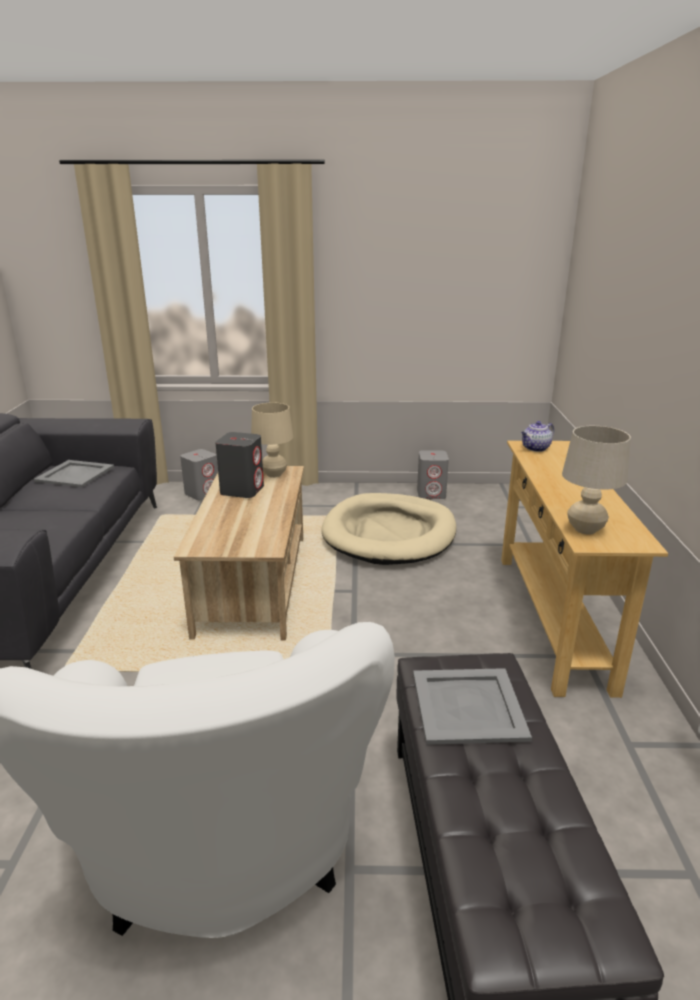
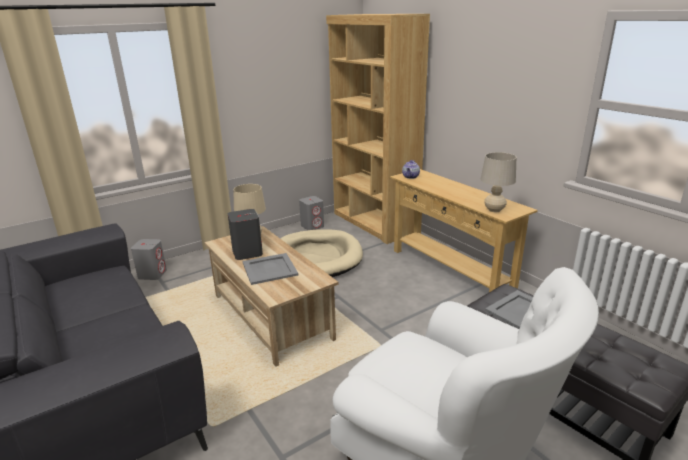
camera: 35 degrees left, 0 degrees up
(75, 474) = (87, 284): grey tray -> grey tray (270, 269)
(520, 514) = (374, 223): none -> brown bookcase

